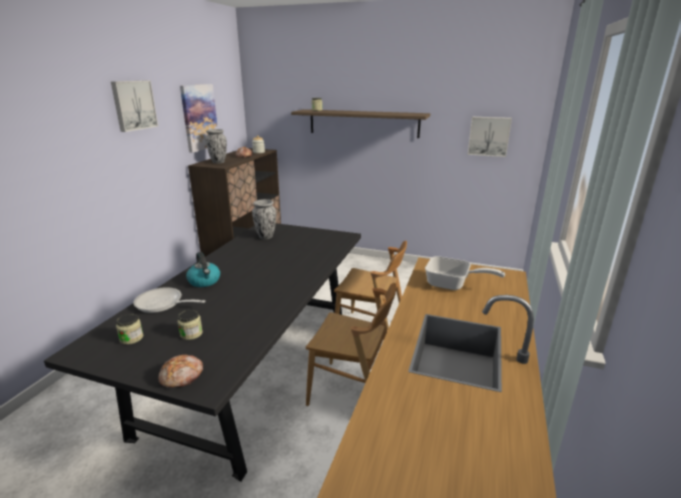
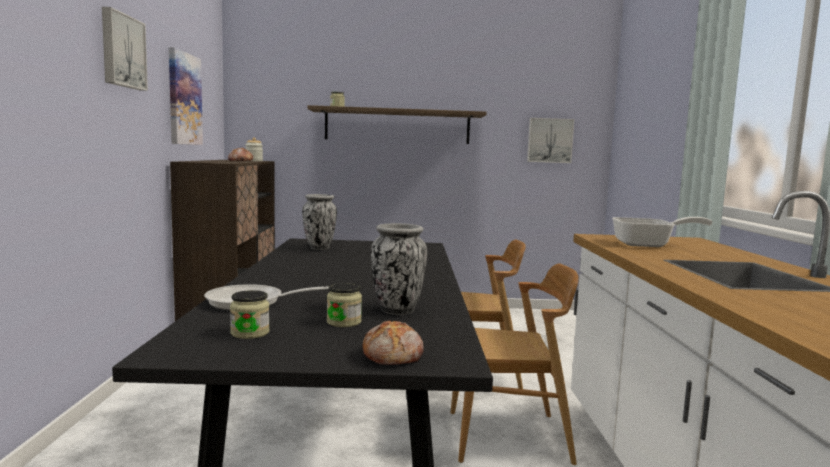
camera: 20 degrees left, 15 degrees down
(204, 281) = (288, 282): kettle -> none
(218, 162) = (212, 161): vase -> vase (396, 310)

